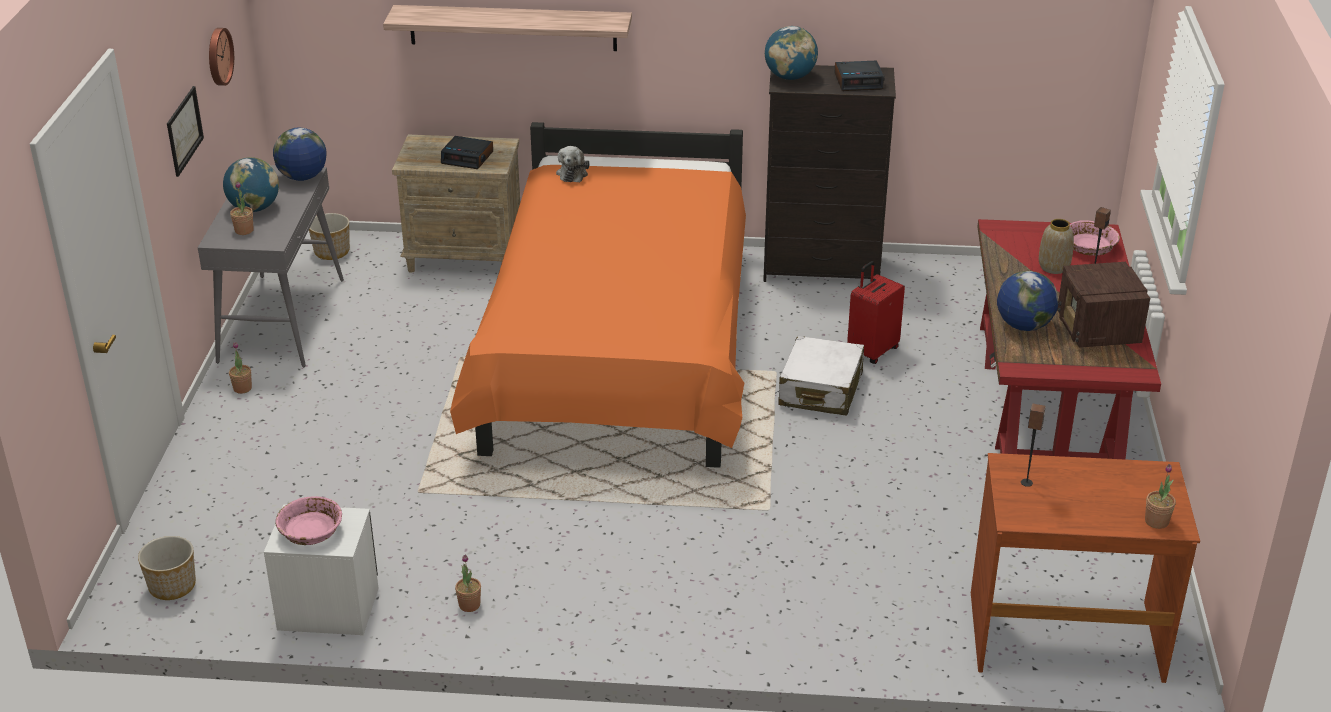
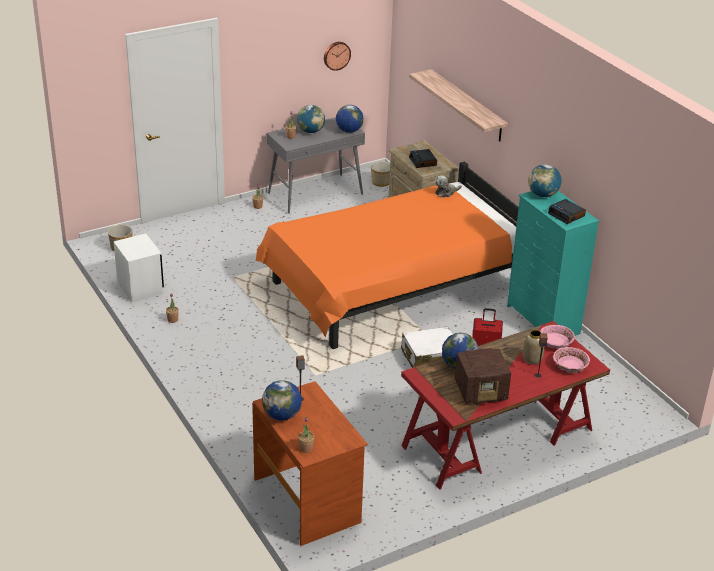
camera: 55 degrees right, 0 degrees up
(184, 130) = (281, 77): picture -> none
(310, 531) = (134, 245): pink bowl -> pink bowl (555, 342)
(822, 269) = (542, 320): black dresser -> turquoise dresser
(1057, 515) = (282, 415): none -> globe
(1098, 331) = (481, 391): radio -> radio turned 150 degrees counterclockwise

